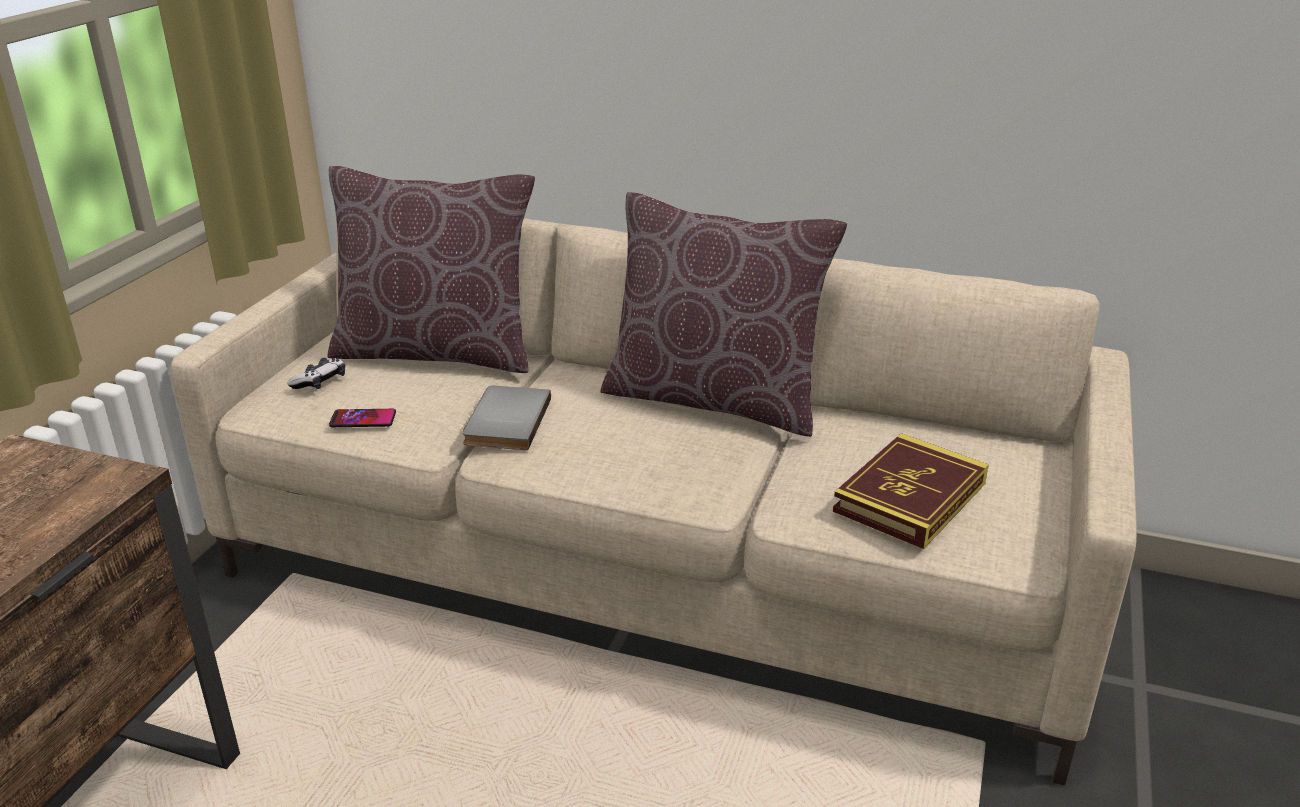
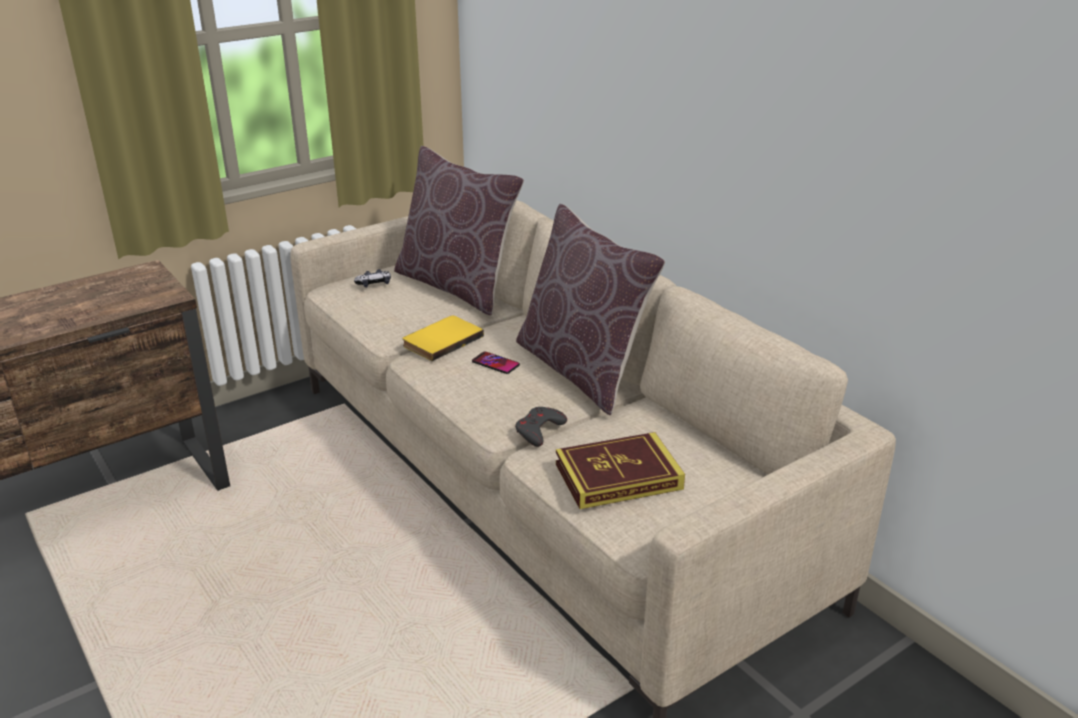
camera: 35 degrees right, 0 degrees up
(363, 419) = (369, 313): phone -> phone (495, 363)
(504, 421) = (441, 340): grey book -> yellow book
(758, 482) = (539, 430): none -> grey game controller

